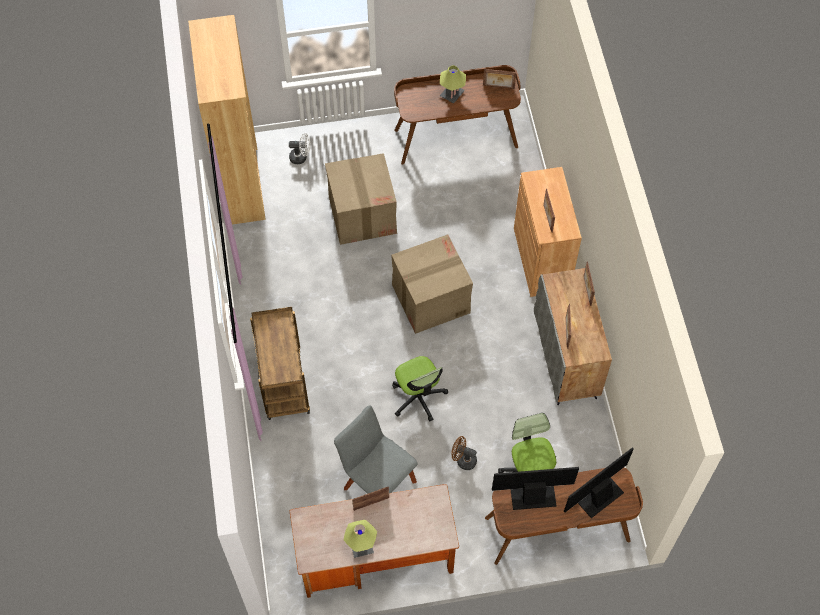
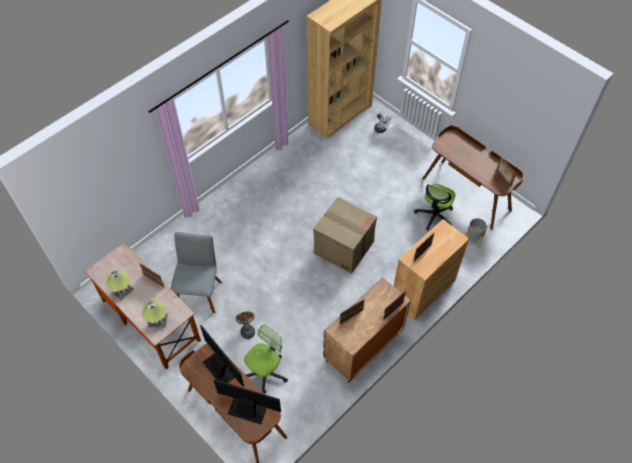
camera: 55 degrees right, 5 degrees down
(283, 383) = (230, 208): brown cart -> none
(362, 214) = (370, 180): cardboard box -> none
(418, 397) = (271, 280): office chair -> office chair (434, 216)
(452, 94) = (473, 157): table lamp -> table lamp (158, 321)
(515, 170) = (473, 238): none -> grey planter

